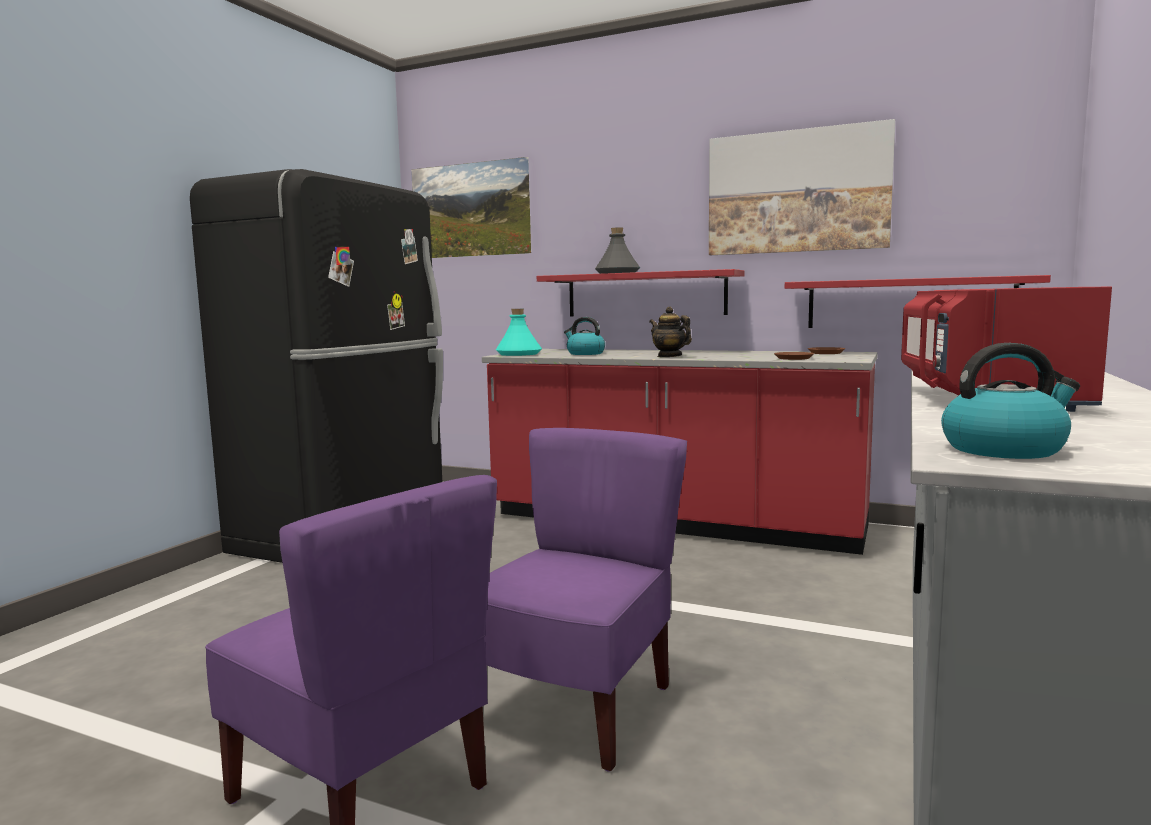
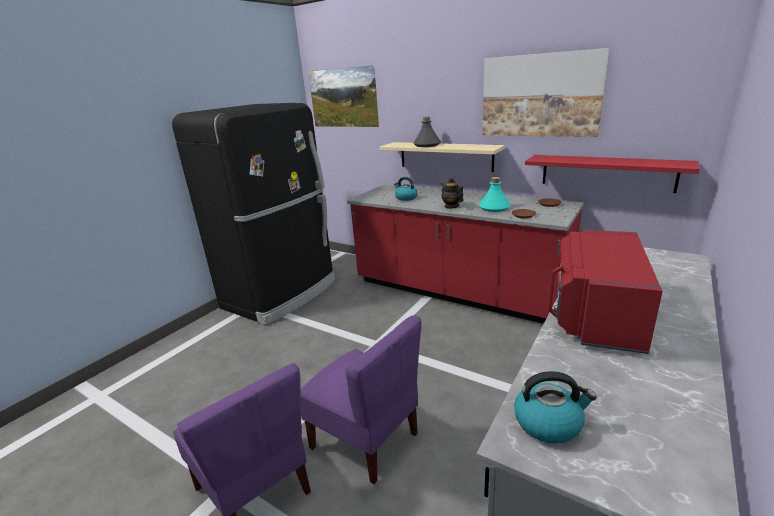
camera: 10 degrees right, 15 degrees up
(518, 354) = (368, 197): turquoise bottle -> turquoise bottle (494, 208)
(575, 706) = (366, 440): purple chair -> purple chair turned 90 degrees clockwise
(645, 294) = (445, 156): red shelf -> beige shelf

